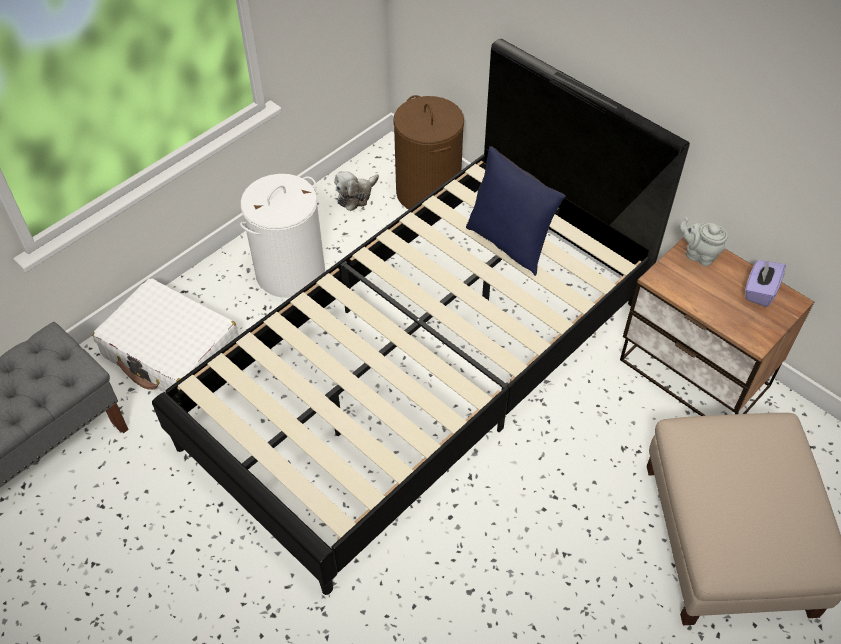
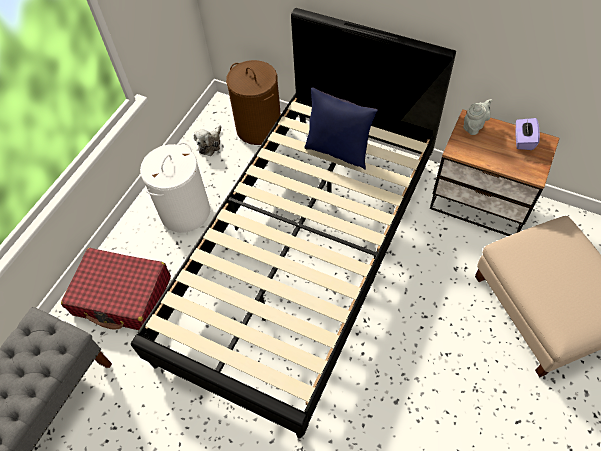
camera: 15 degrees left, 5 degrees up
(172, 352) = (122, 296): white suitcase -> red suitcase
(698, 255) = (474, 126): grey teapot -> grey teapot turned 120 degrees clockwise

